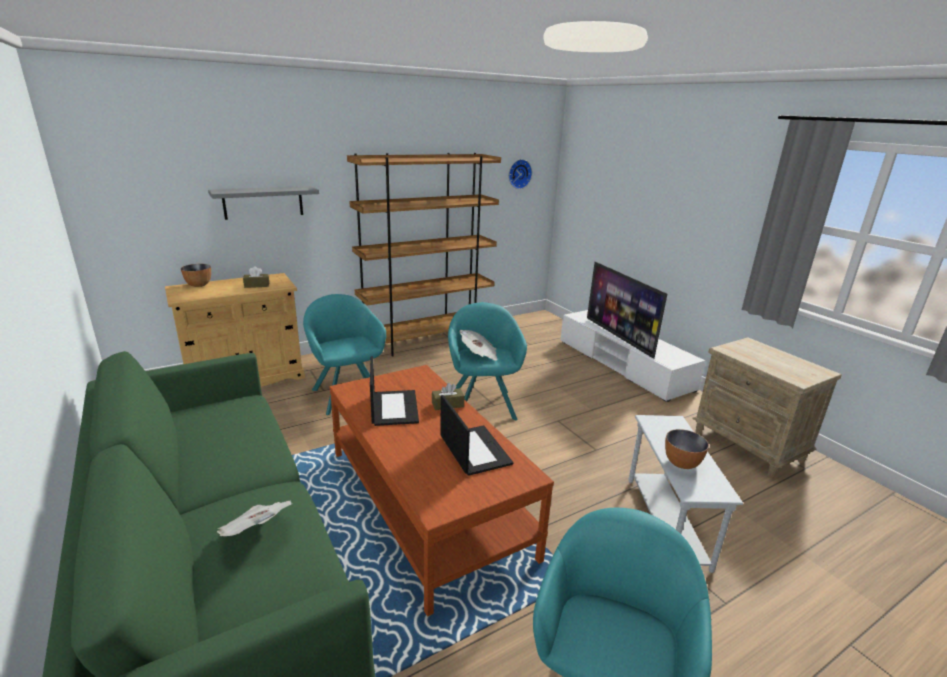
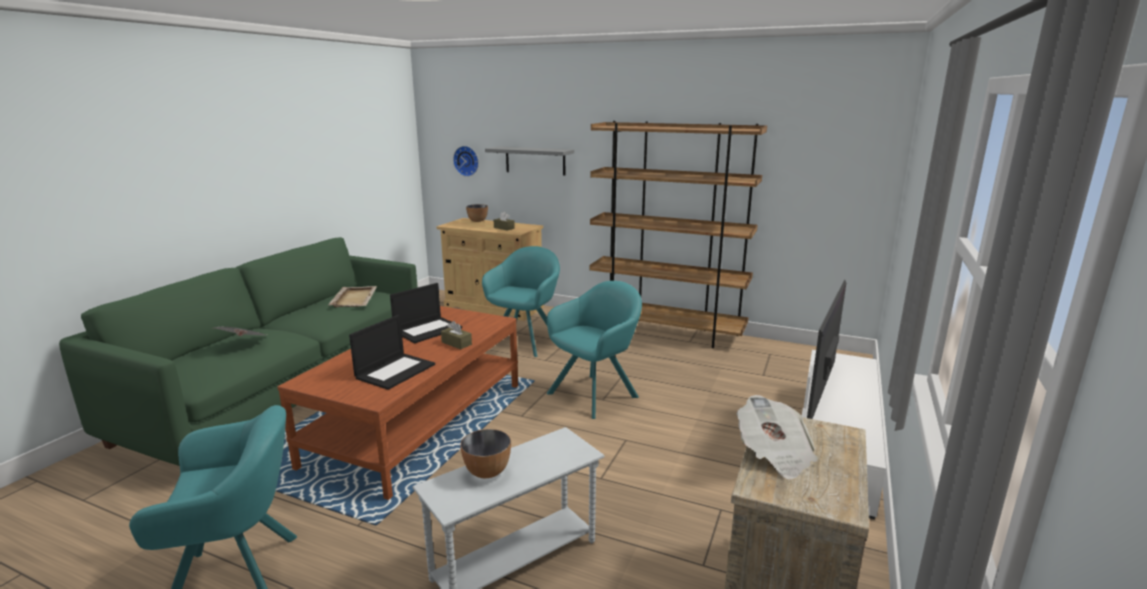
camera: 55 degrees right, 5 degrees down
(221, 420) = (354, 298): none -> beige tray
(479, 355) = (587, 333): newspaper -> newspaper (774, 455)
(519, 174) = (830, 154): wall clock -> wall clock (467, 161)

